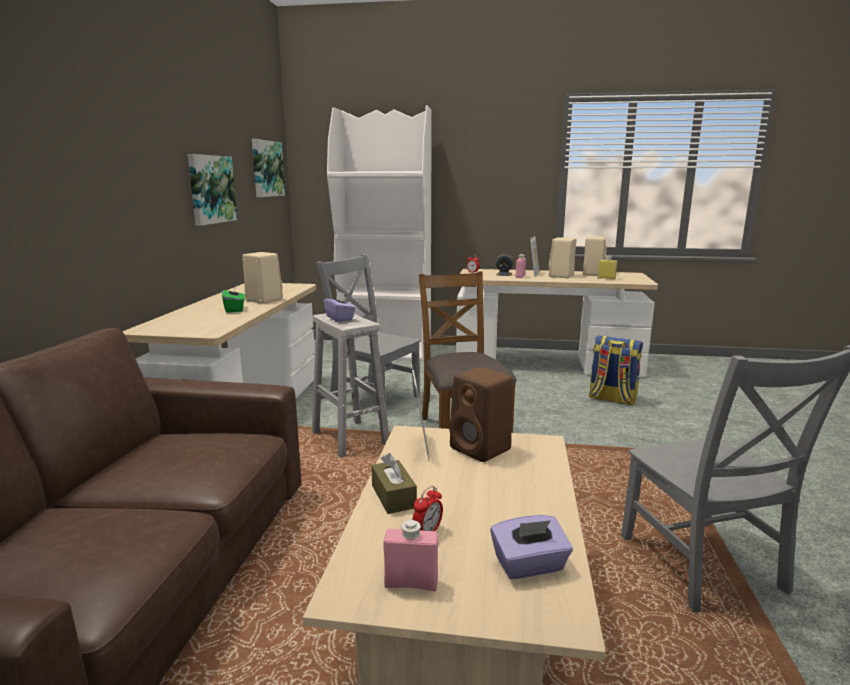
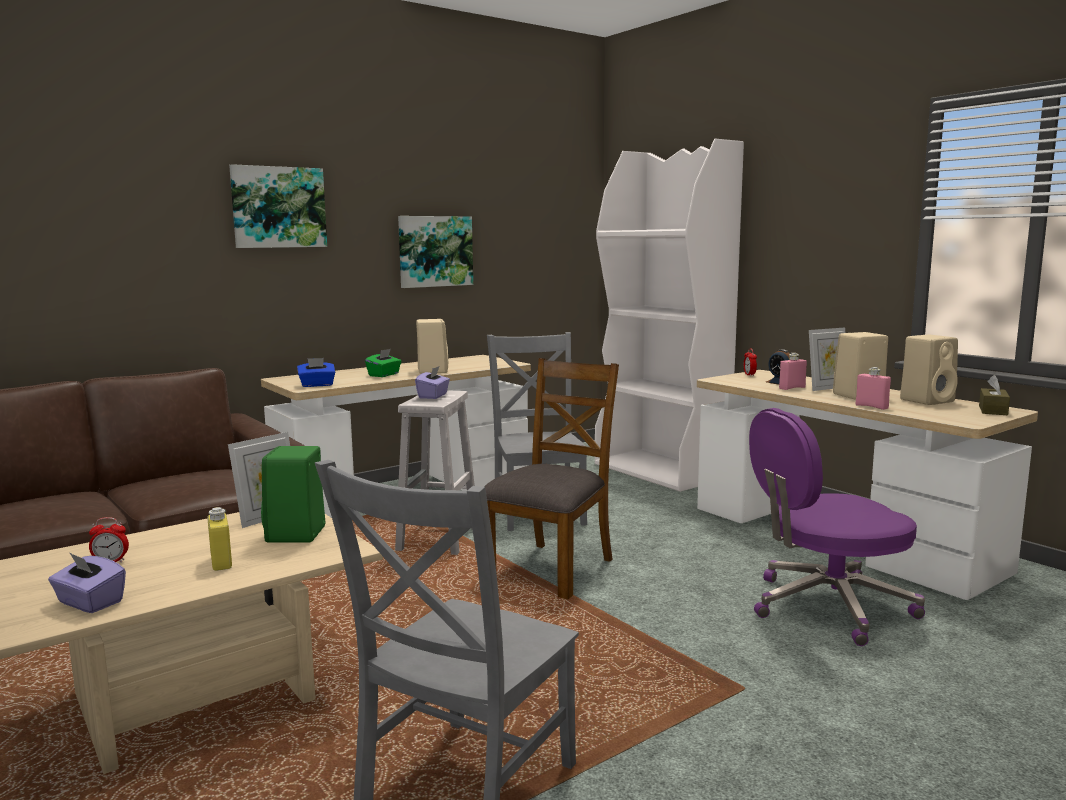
camera: 45 degrees right, 5 degrees down
(209, 328) = (317, 385): none -> blue tissue box
(267, 168) = (551, 228): picture -> picture (278, 207)
(393, 496) = (160, 537): brown tissue box -> brown tissue box (993, 410)
(411, 583) = (30, 578): pink bottle -> pink bottle (871, 406)
(482, 449) = (296, 535): brown speaker -> green speaker
(606, 278) = (920, 408): yellow bottle -> yellow bottle (221, 562)
(612, 399) = (827, 606): backpack -> purple office chair

